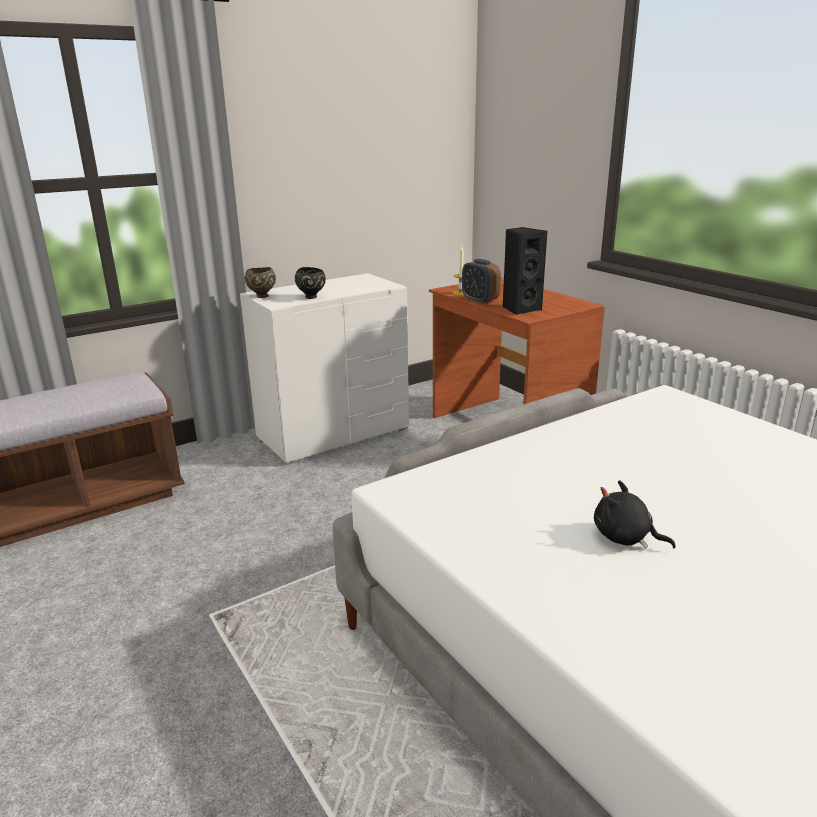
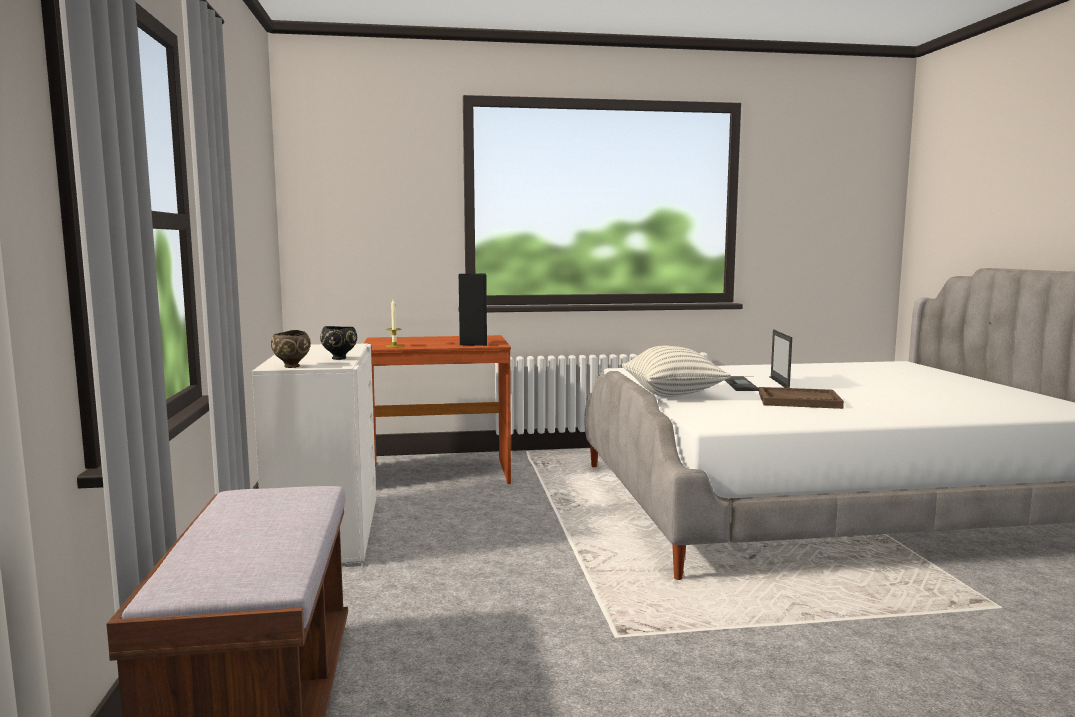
camera: 65 degrees left, 15 degrees down
(480, 300) = (429, 346): alarm clock -> none
(548, 445) = (672, 394): none -> pillow
(625, 538) = (799, 400): black plush toy -> brown tray
(703, 491) = (755, 385): none -> laptop

